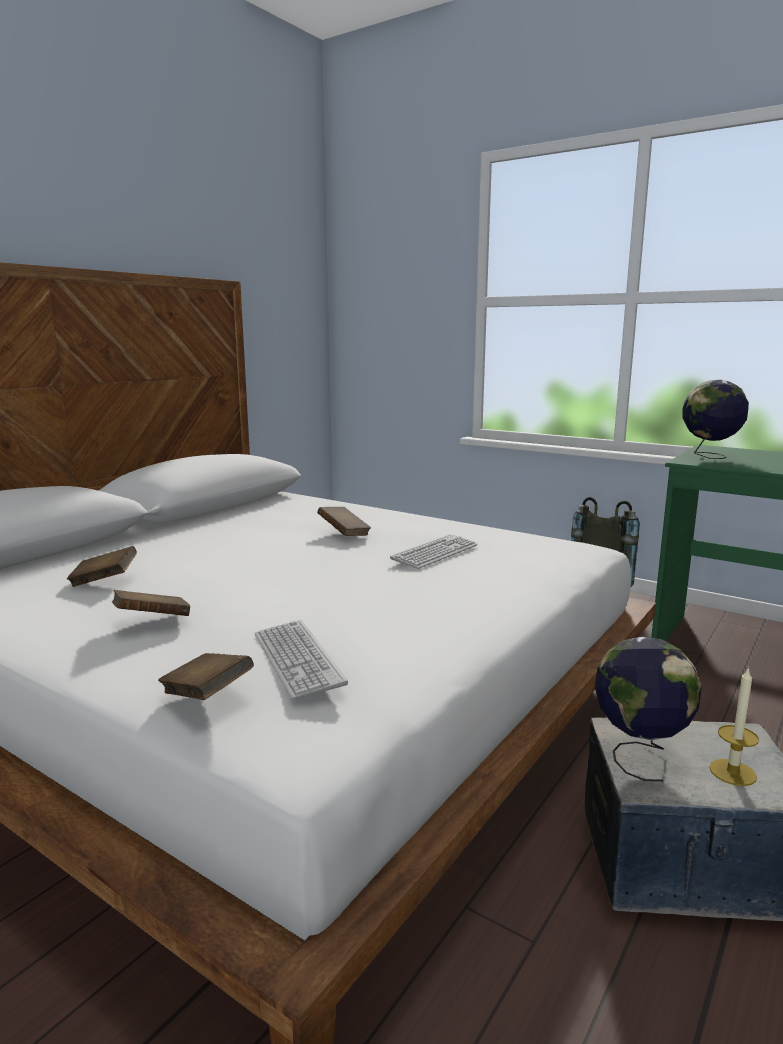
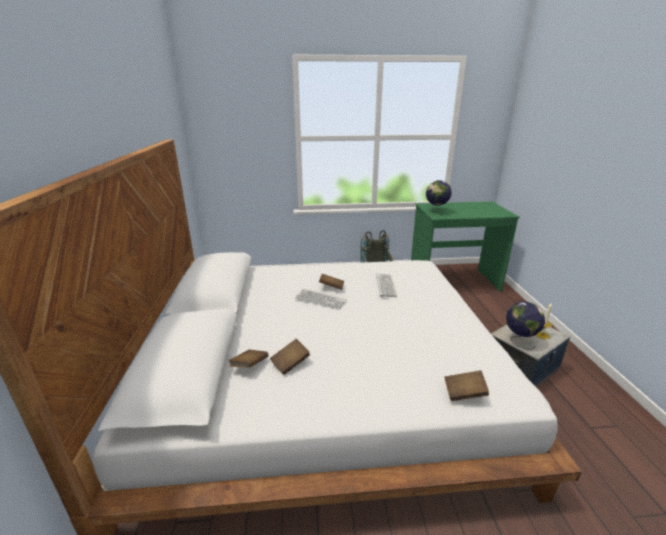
camera: 40 degrees left, 10 degrees up
(152, 621) = (368, 373): brown book -> brown book (249, 366)
(297, 660) = (457, 361): keyboard -> keyboard (320, 300)

